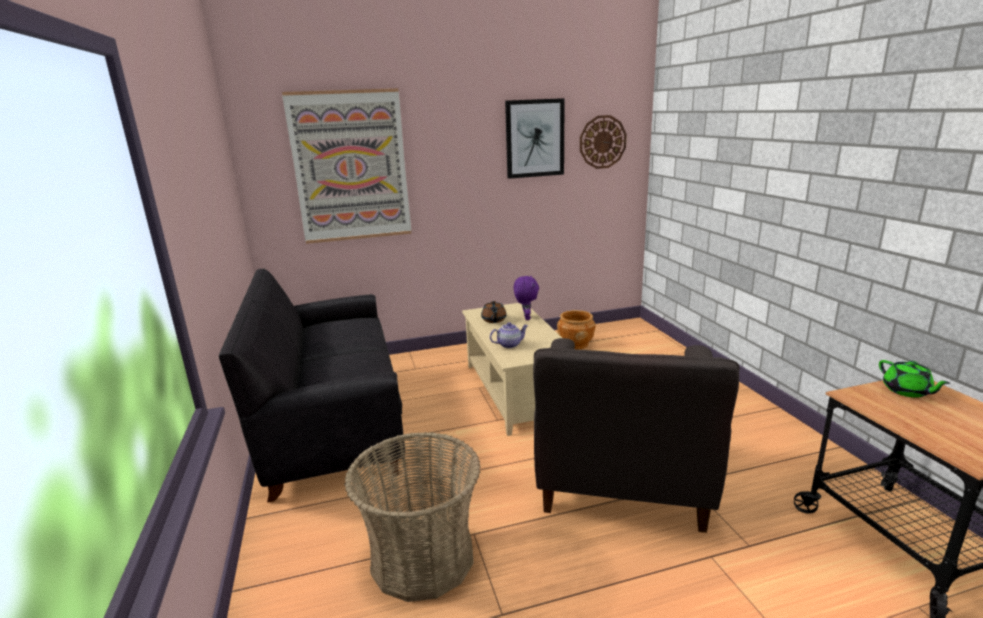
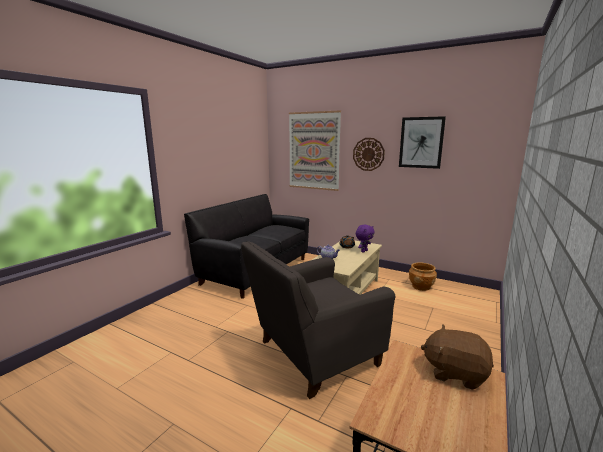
camera: 45 degrees right, 5 degrees down
(422, 558) = (201, 327): basket -> none
(602, 142) = (476, 148): wall clock -> wall clock (368, 154)
(907, 391) = (455, 372): green teapot -> brown plush toy

